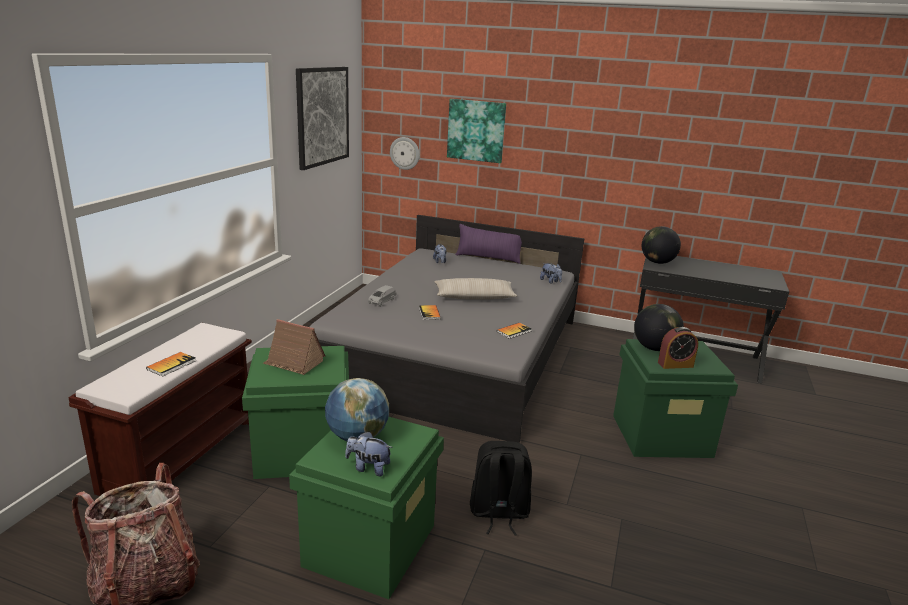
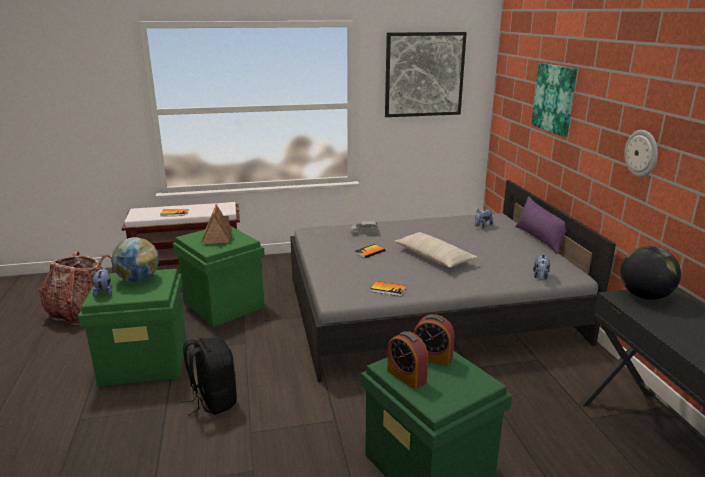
camera: 60 degrees right, 0 degrees up
(405, 153) = (511, 117): wall clock -> wall clock (642, 153)
(654, 348) = (432, 357): globe -> alarm clock

